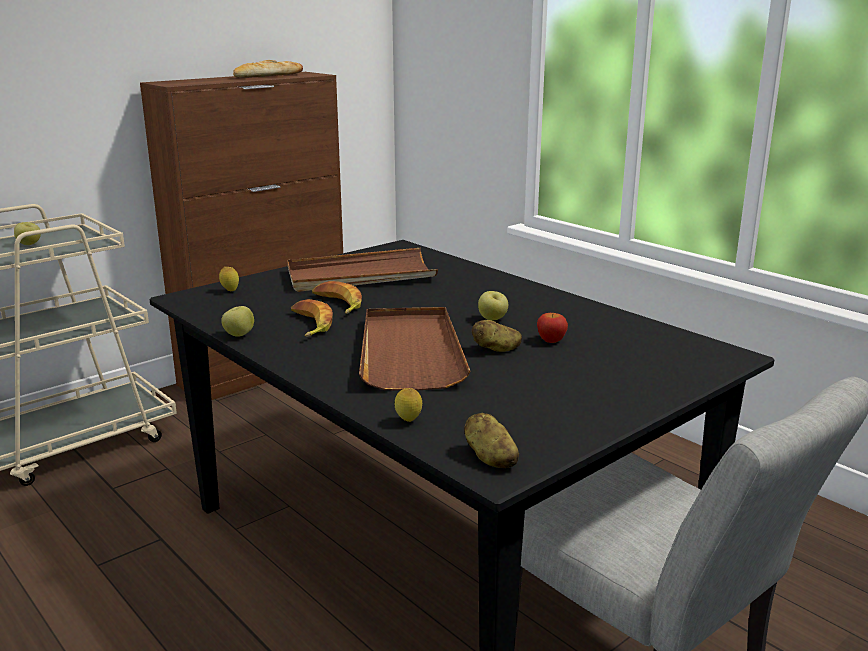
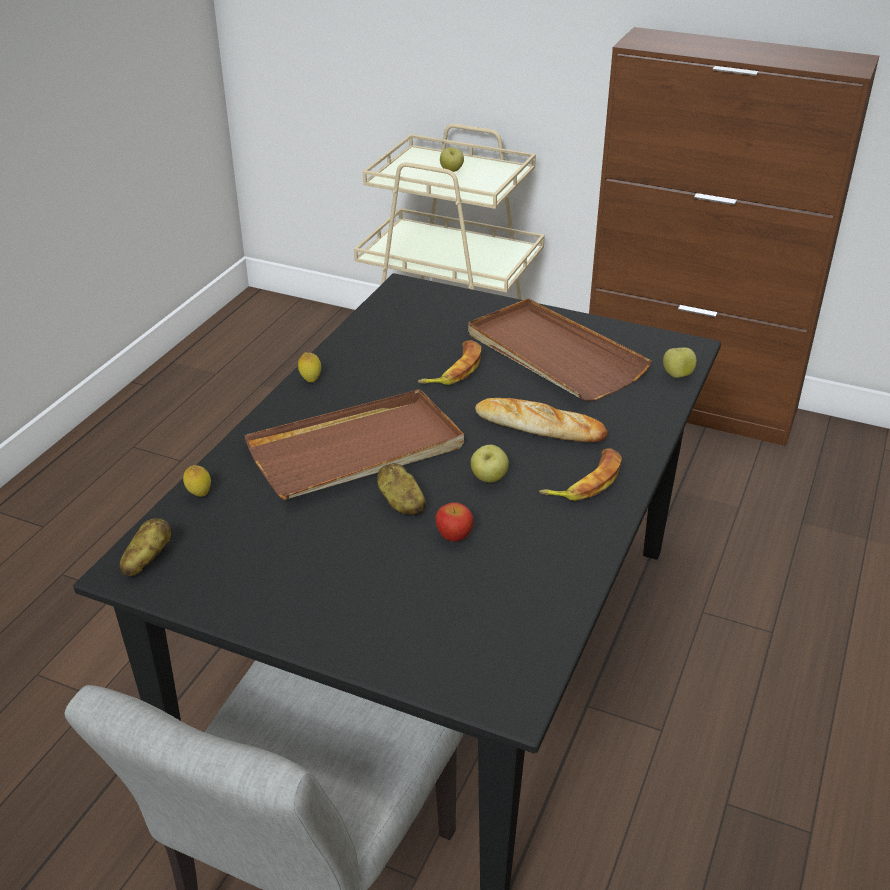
camera: 65 degrees right, 15 degrees up
(230, 291) = (441, 302): lemon -> lemon (310, 380)
(239, 335) = (334, 347): apple -> apple (677, 375)
(268, 75) = (789, 54): bread -> bread (539, 427)
(309, 325) = (386, 373): banana -> banana (585, 481)

